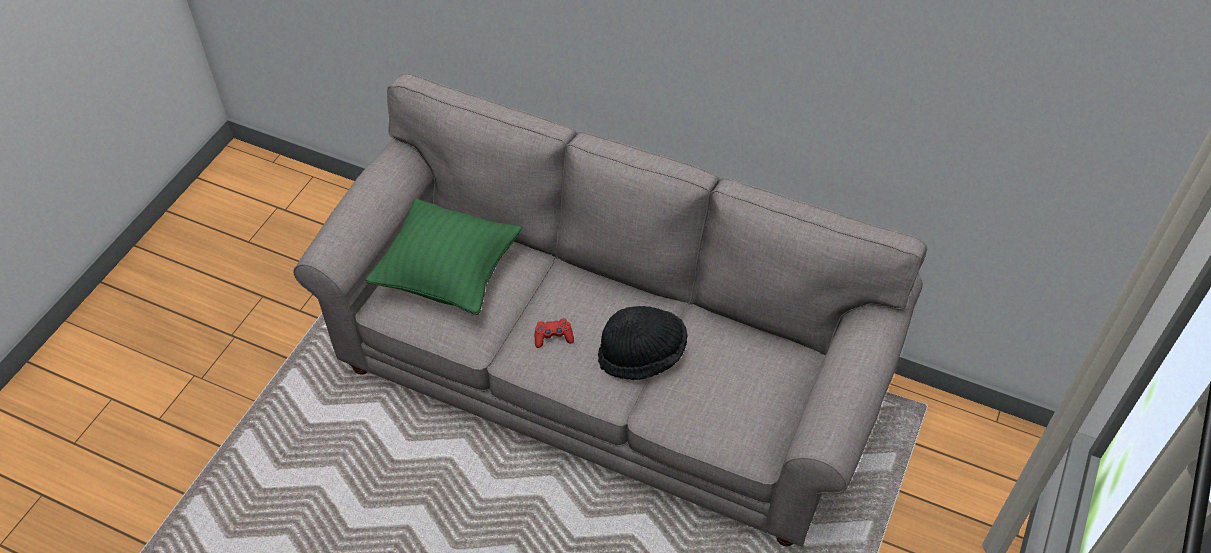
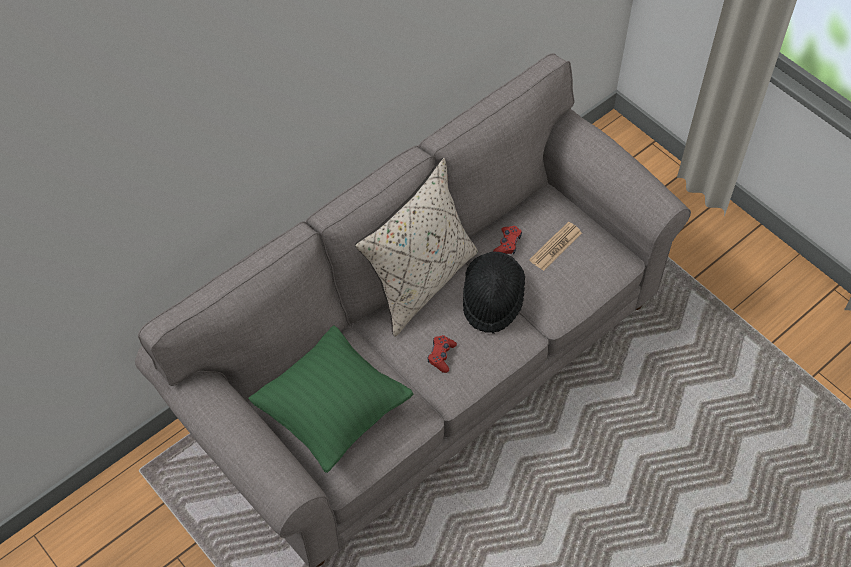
camera: 65 degrees left, 5 degrees up
(630, 289) = (420, 282): none -> beige pillow
(716, 341) = (507, 244): none -> red game controller
(739, 385) = (555, 246): none -> newspaper

